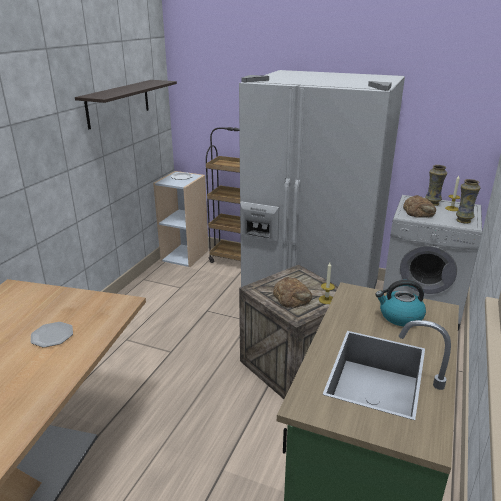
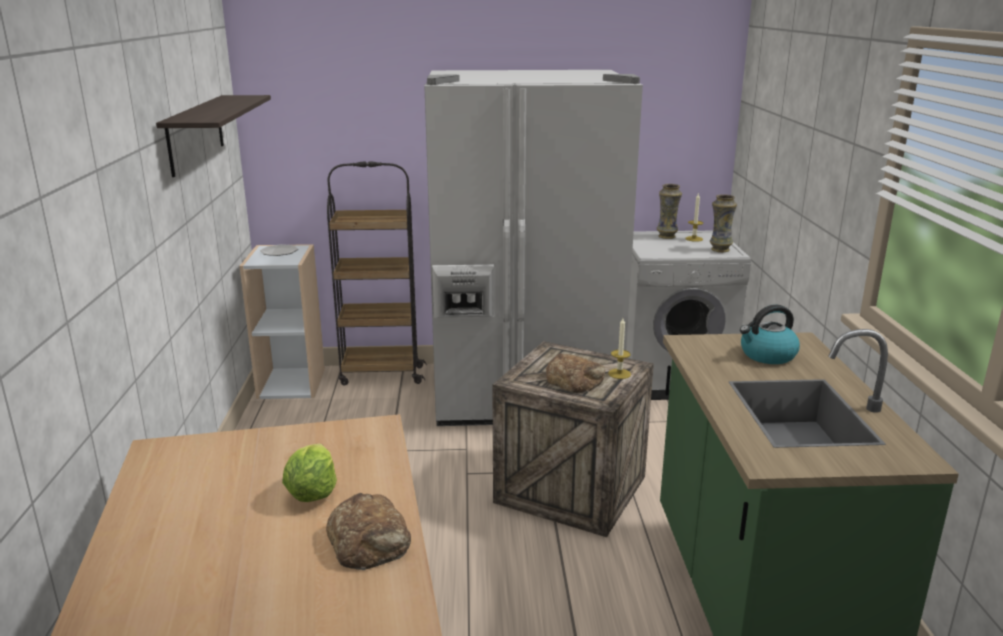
camera: 25 degrees left, 5 degrees down
(52, 336) = (312, 493): plate -> lettuce
(419, 211) = (662, 247): bread -> bread (370, 540)

